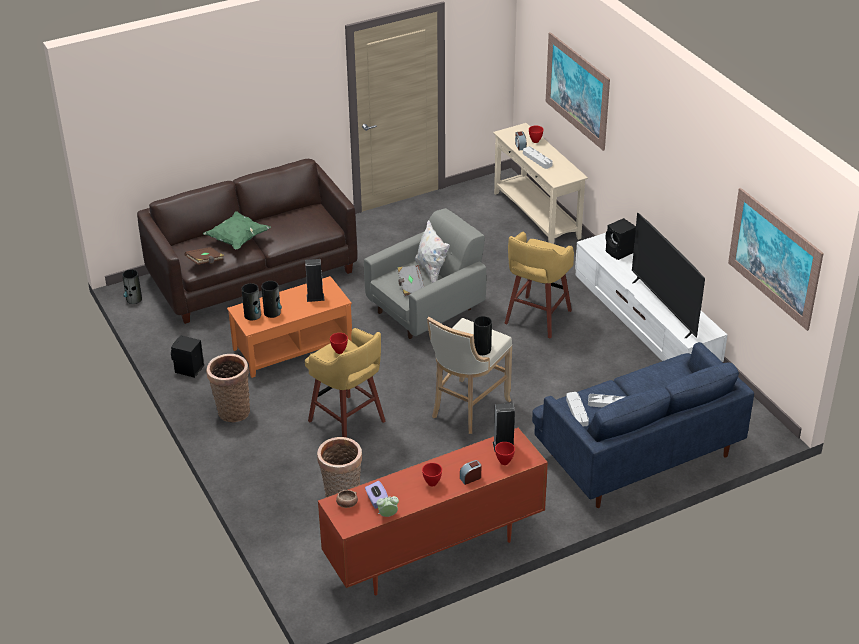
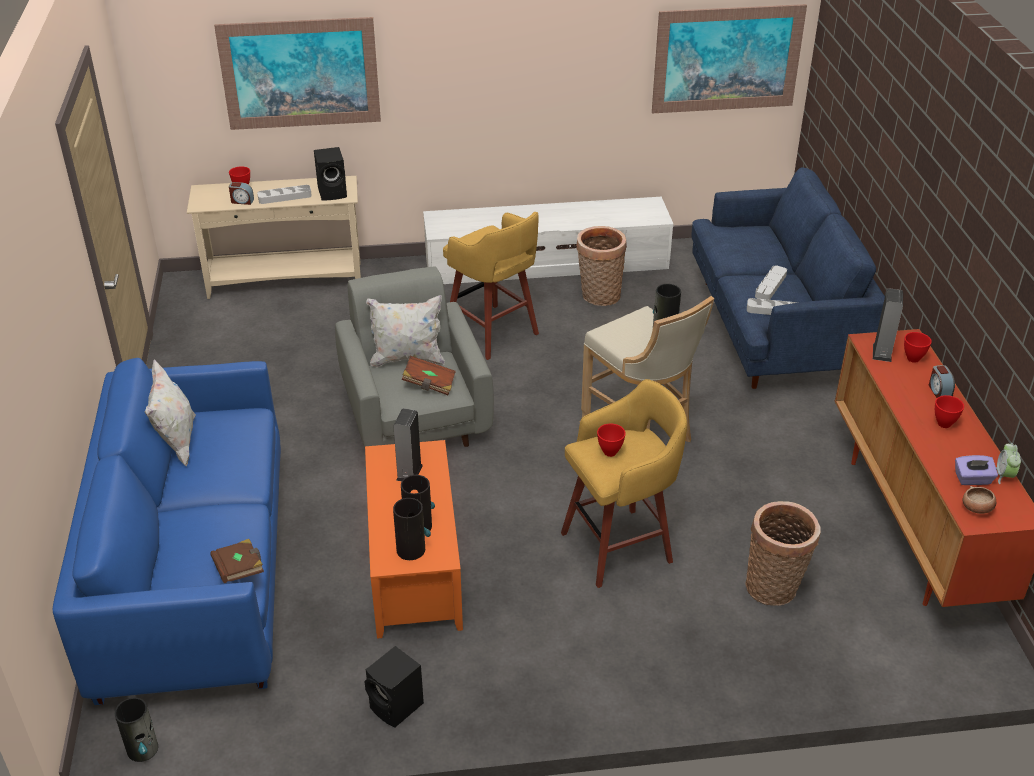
camera: 70 degrees left, 0 degrees up
(232, 410) = (532, 671): basket -> basket (598, 296)
(237, 239) = (207, 518): green pillow -> none
(253, 274) = (195, 572): brown sofa -> blue sofa
(293, 211) = (177, 442): none -> white pillow
(410, 286) = (429, 384): grey book -> brown book
(620, 252) = (471, 218): black speaker -> black speaker (333, 192)
(664, 308) = (593, 218): television -> none

